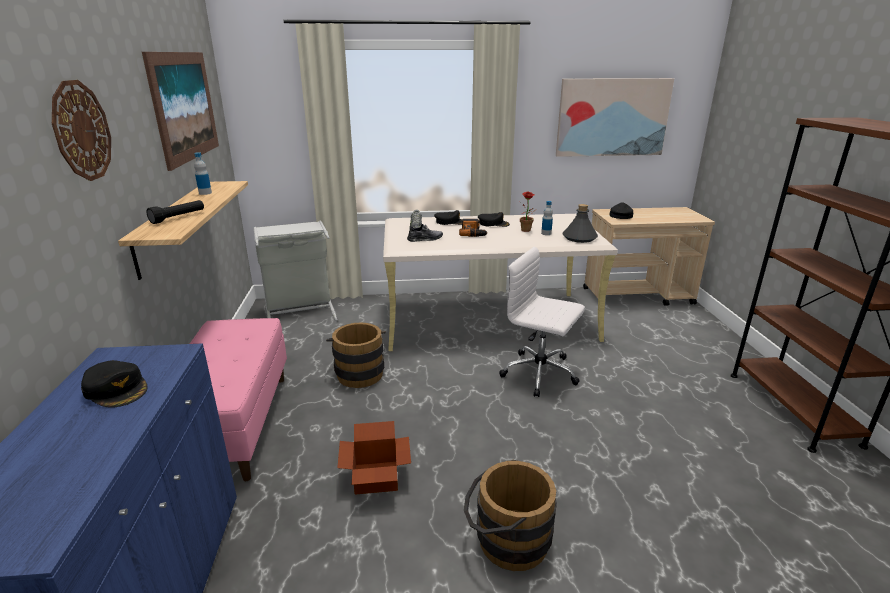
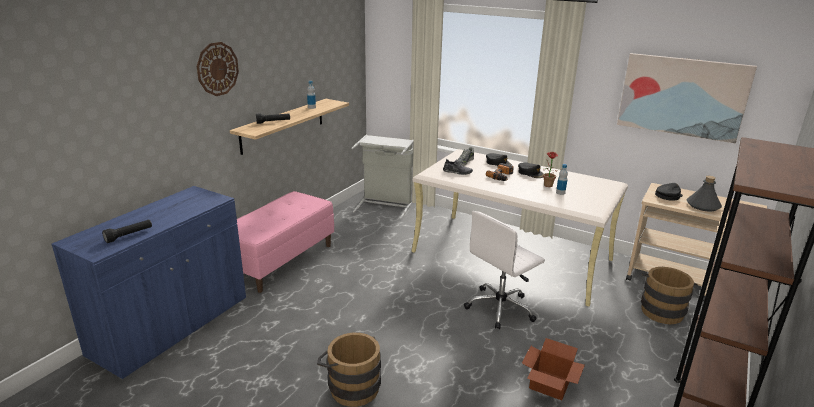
camera: 35 degrees right, 0 degrees up
(72, 477) = (129, 235): none -> black flashlight
(117, 389) = (179, 207): black cap -> none
(185, 106) = (316, 48): picture -> none
(359, 372) = (377, 258): brown bucket -> brown bucket (661, 310)
(375, 478) = (319, 321): cardboard box -> cardboard box (548, 384)
(540, 374) = (501, 308): white office chair -> white office chair turned 105 degrees counterclockwise
(579, 238) = (582, 204): grey bottle -> grey bottle (702, 206)

